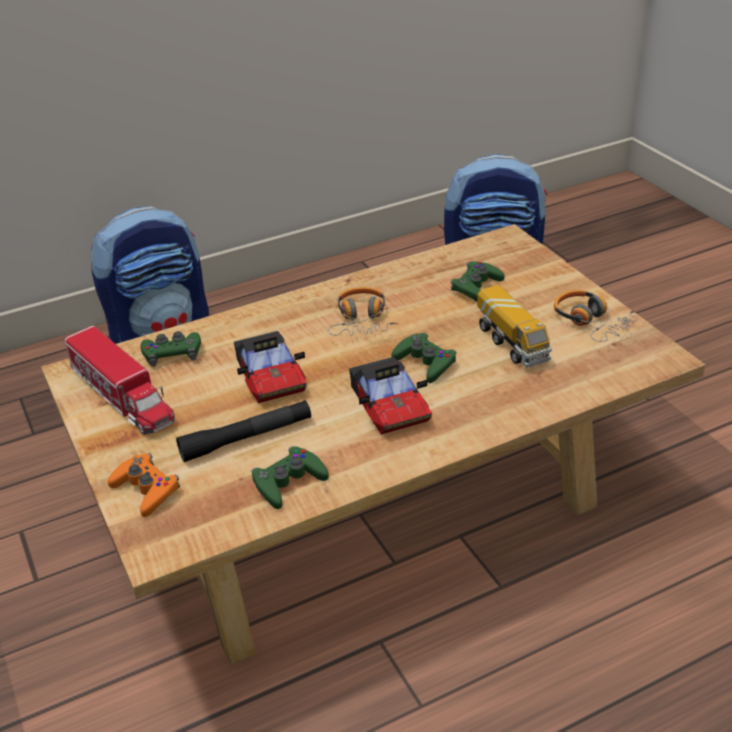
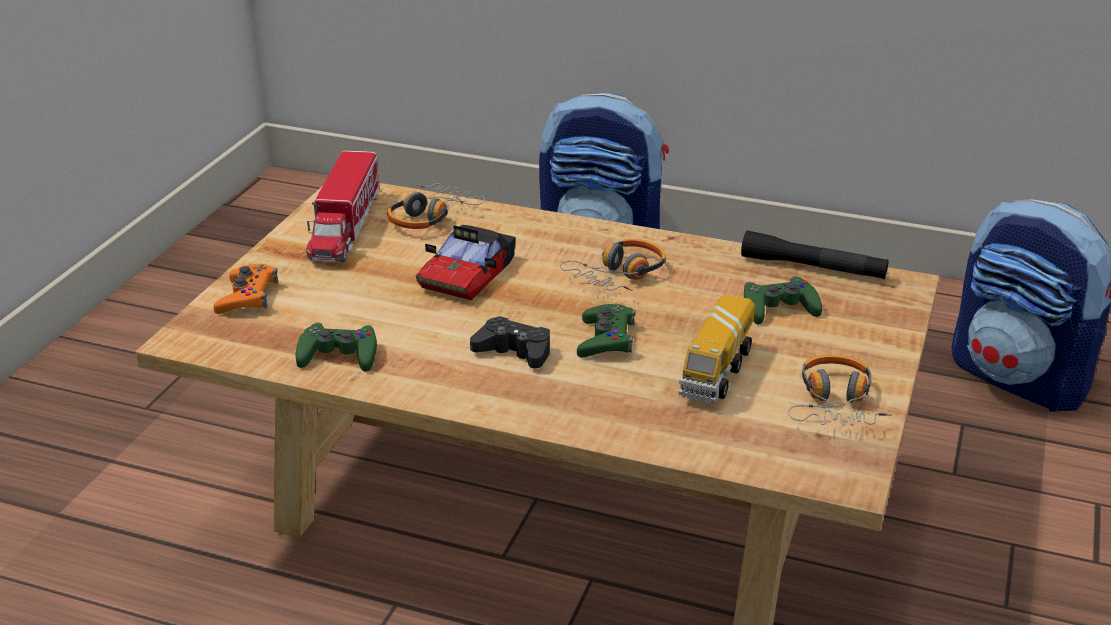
camera: 45 degrees right, 5 degrees down
(172, 353) = (430, 216): green game controller -> headphones
(246, 438) = (368, 306): black flashlight -> black flashlight (813, 267)
(389, 404) = (514, 351): toy car -> black game controller

